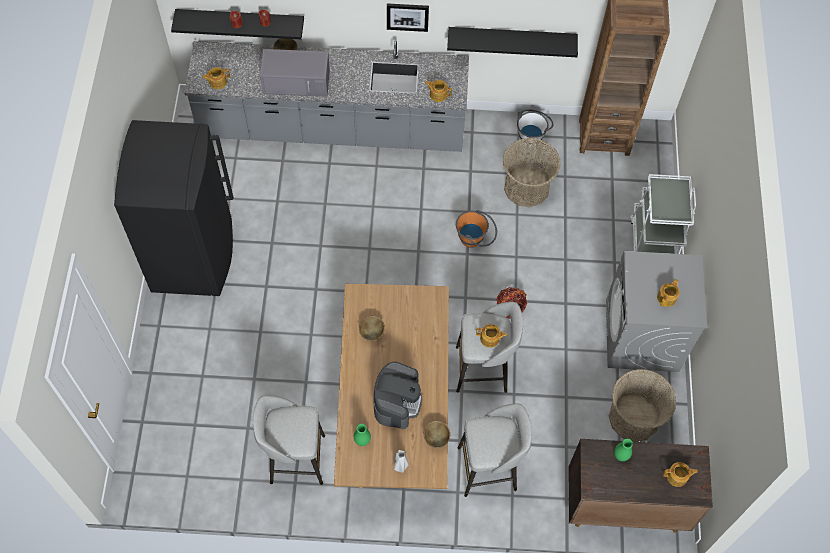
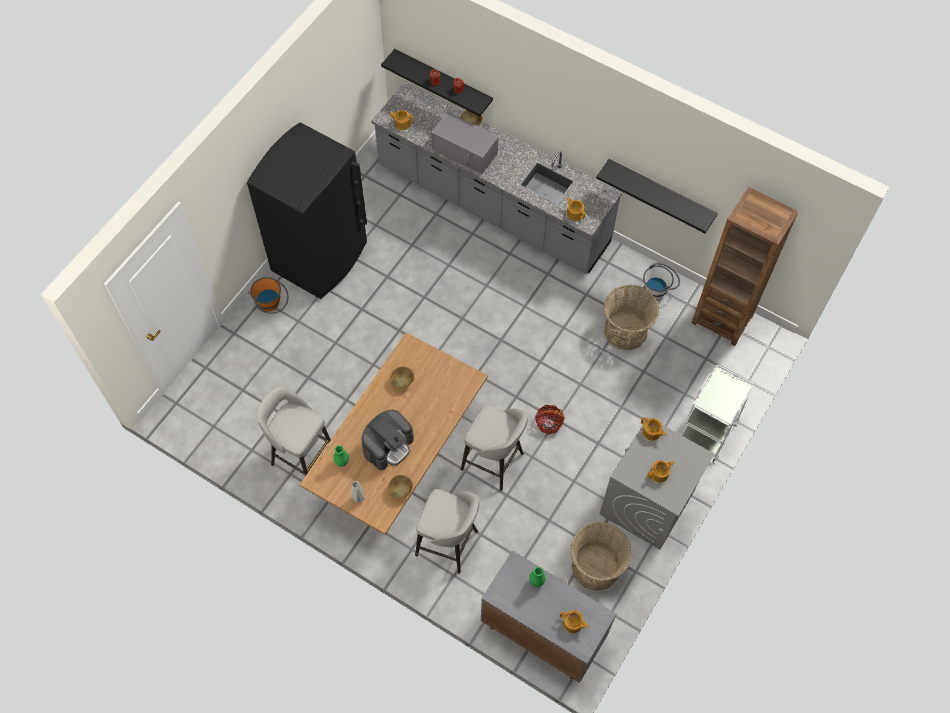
camera: 30 degrees right, 0 degrees up
(407, 16) = (576, 134): picture -> none
(475, 239) = (554, 353): orange bucket -> orange bucket (272, 305)
(490, 339) = (494, 434): teapot -> teapot (651, 432)
(624, 504) = (541, 632): brown cabinet -> grey cabinet

